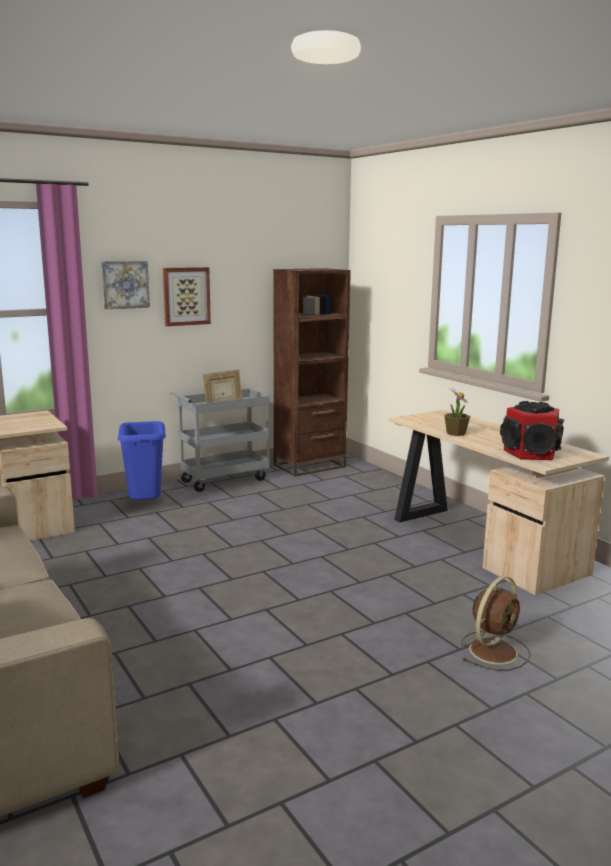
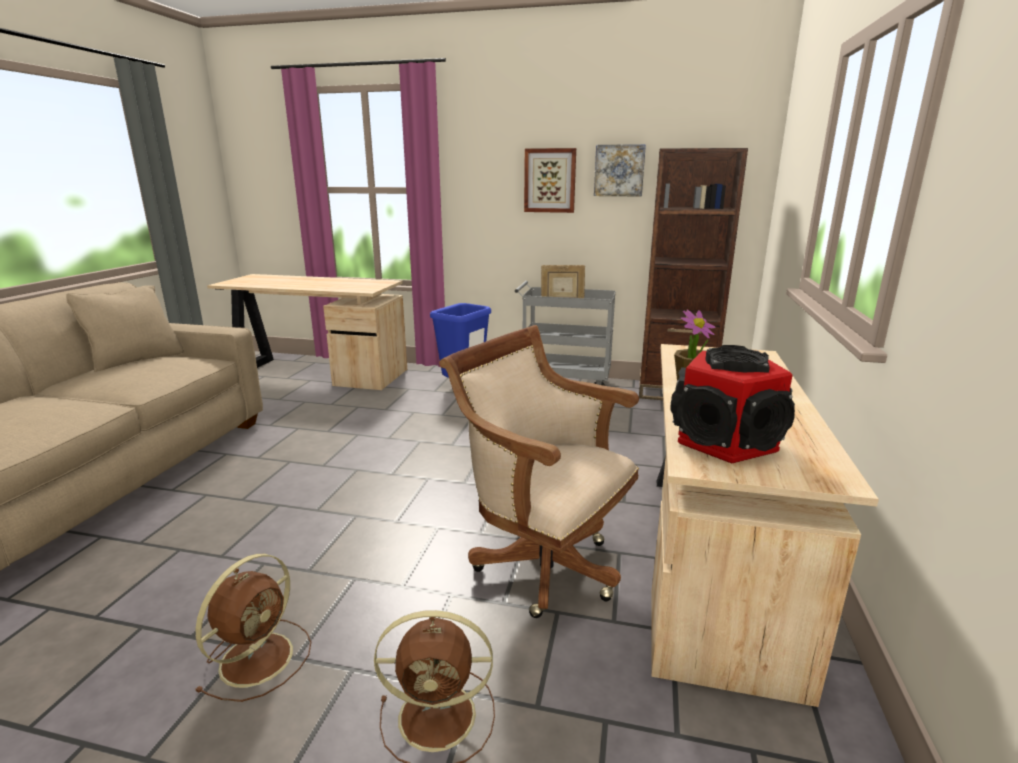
camera: 45 degrees right, 5 degrees up
(124, 284) = (486, 166): picture -> picture (619, 170)
(374, 685) = (259, 656): none -> brown fan
(419, 581) = (540, 565): none -> office chair

